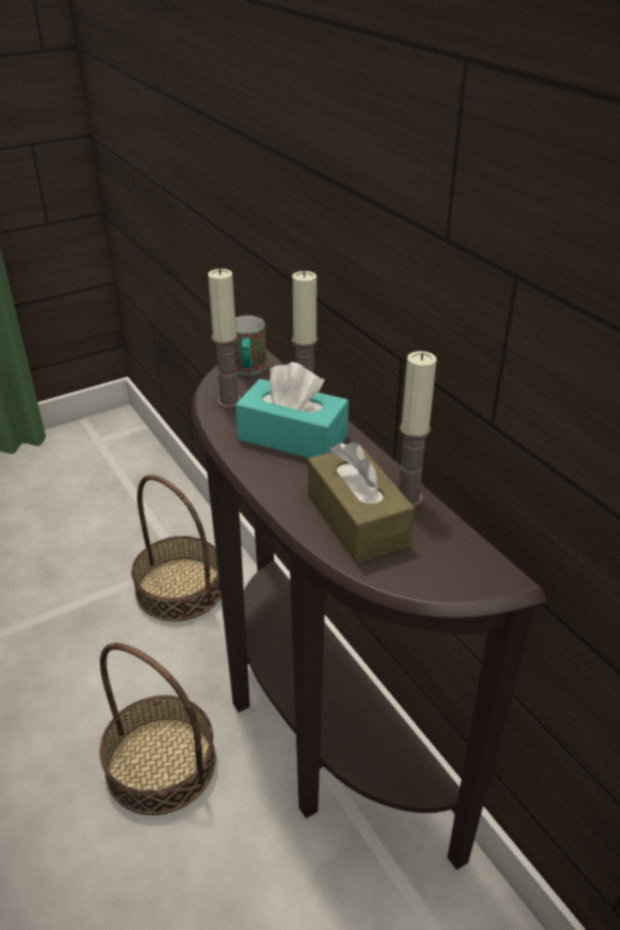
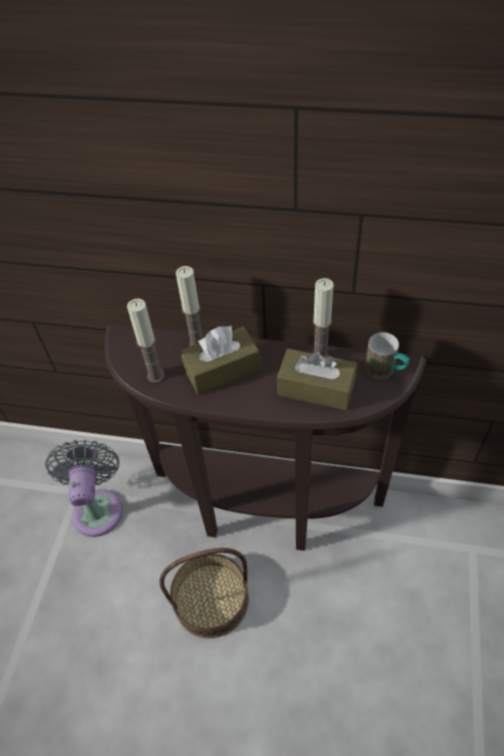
camera: 45 degrees left, 15 degrees up
(179, 588) = (97, 507): basket -> grey fan
(248, 370) = (134, 347): mug -> mug (385, 371)
(292, 437) = (222, 369): turquoise tissue box -> brown tissue box

